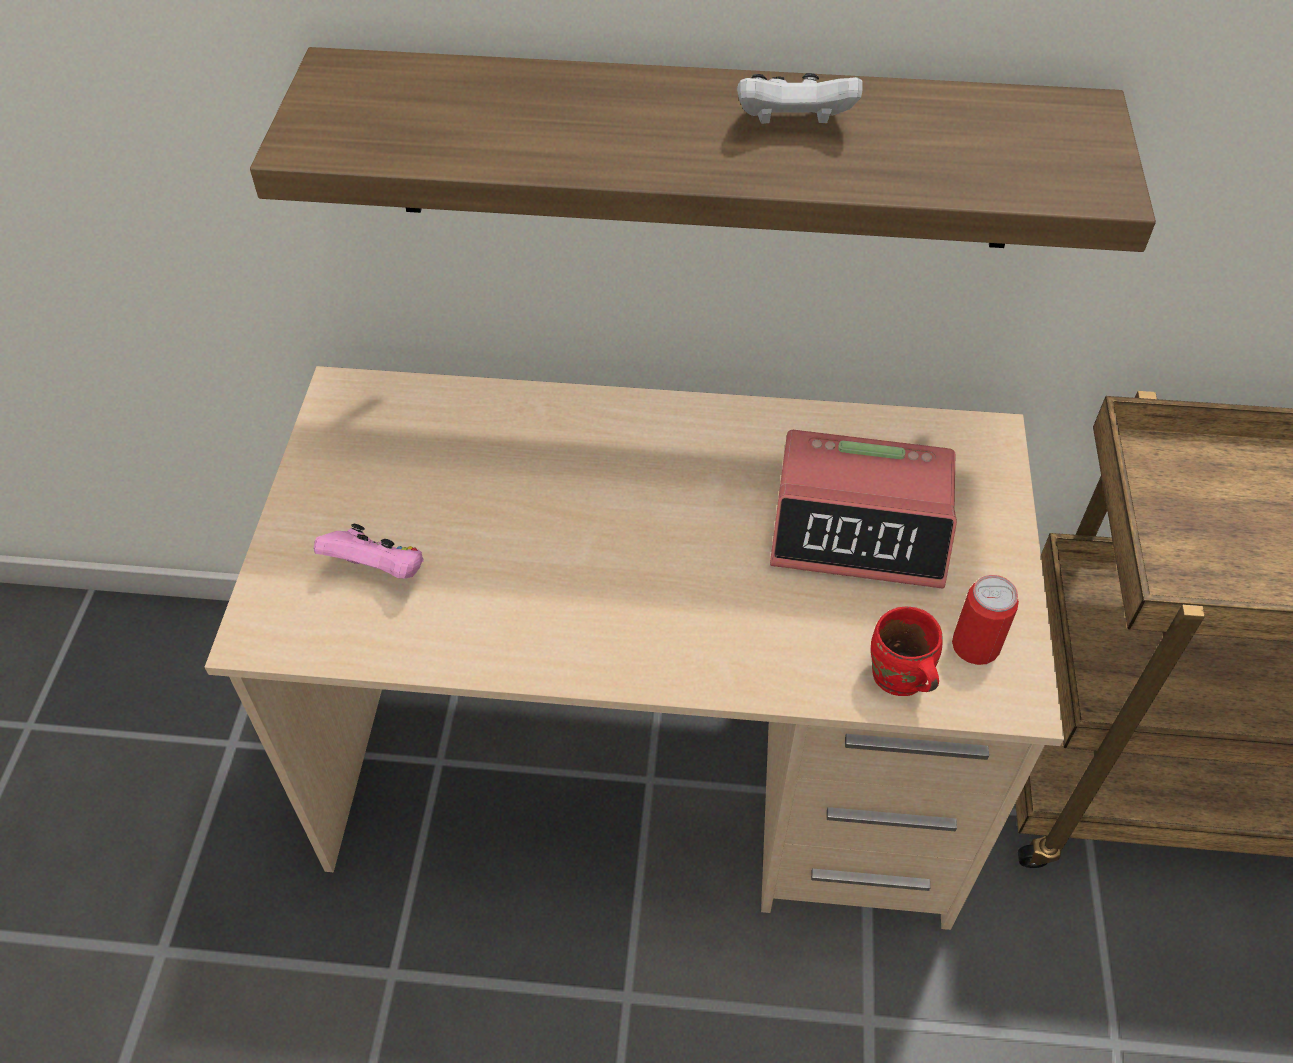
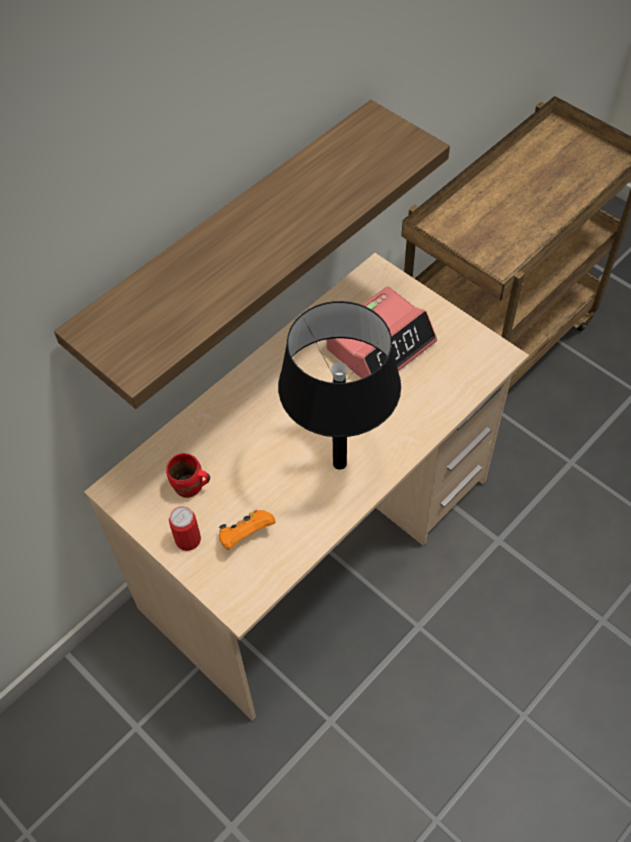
camera: 50 degrees left, 5 degrees up
(378, 571) = (246, 535): pink game controller -> orange game controller
(596, 606) = (340, 464): none -> black table lamp
(793, 126) = (294, 203): white game controller -> none
(897, 680) = (463, 386): red mug -> red mug (190, 488)
(975, 646) = (469, 351): can -> can (188, 539)

